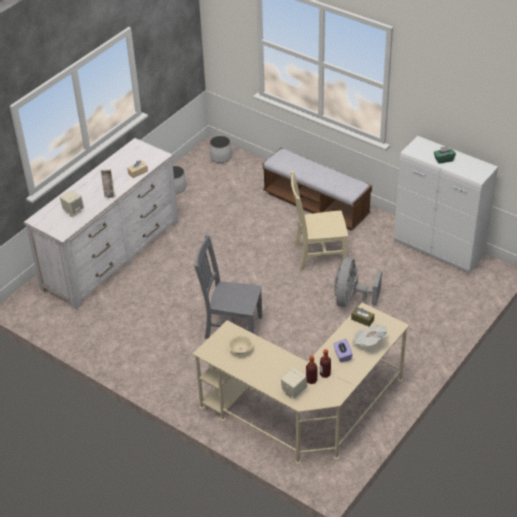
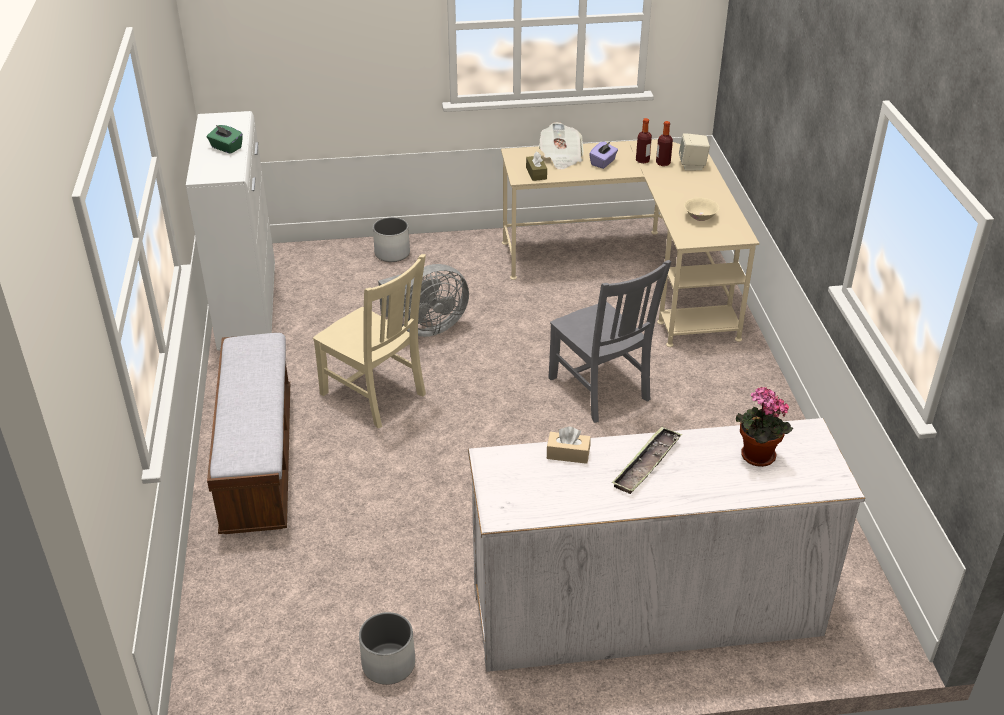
camera: 135 degrees left, 5 degrees down
(73, 211) = (755, 457): beige speaker -> potted plant
(221, 157) = (228, 666): white planter -> white planter (392, 253)

